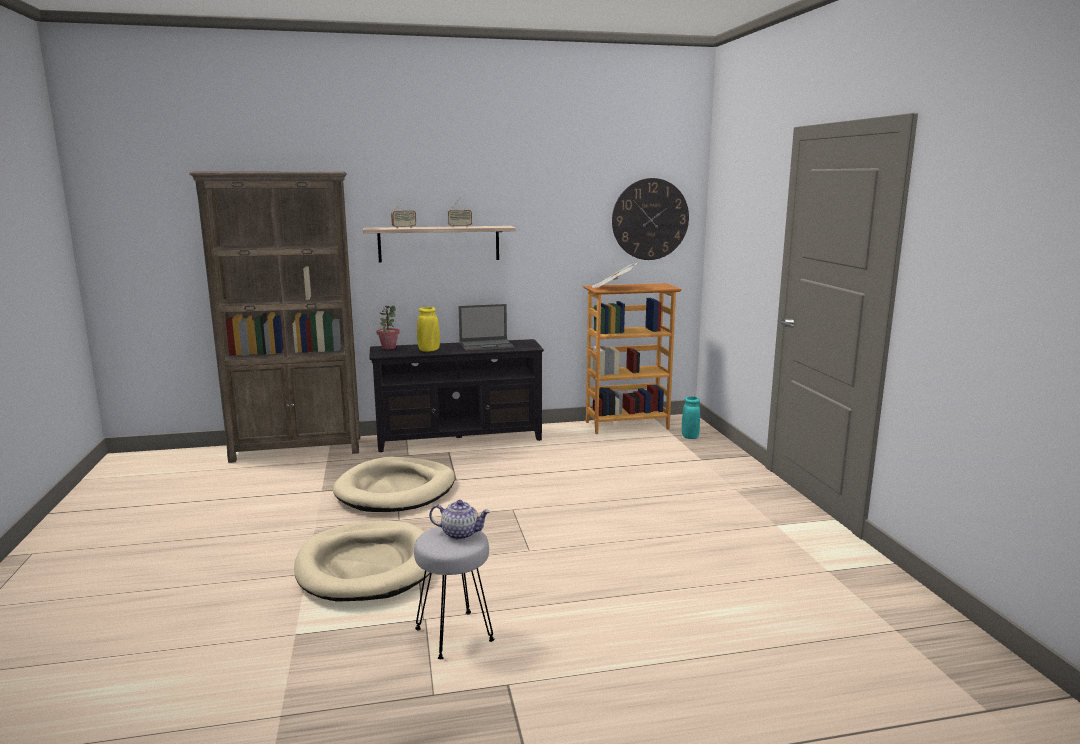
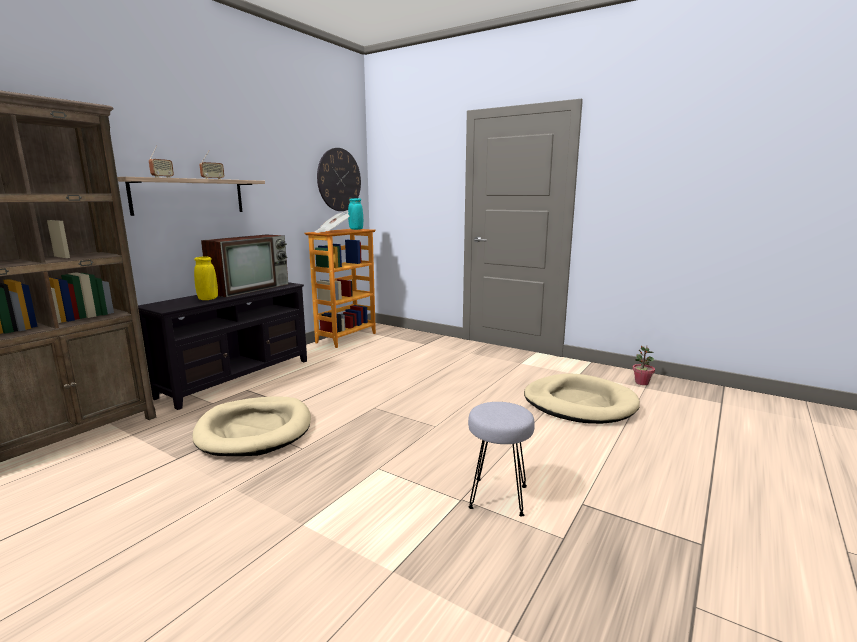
camera: 45 degrees left, 0 degrees up
(367, 566) = (345, 491): beige dog bed -> beige dog bed (579, 403)
(388, 347) = (158, 303): potted plant -> potted plant (641, 383)
(460, 533) = (499, 407): teapot -> none
(487, 345) = (251, 288): laptop -> television
(690, 437) = (395, 334): turquoise vase -> turquoise vase (356, 229)

